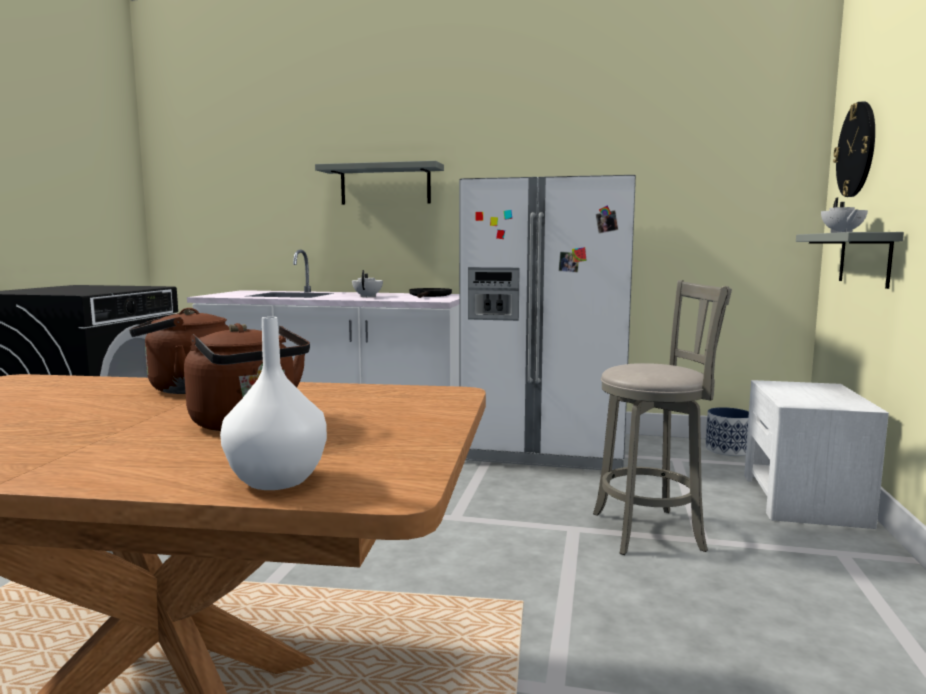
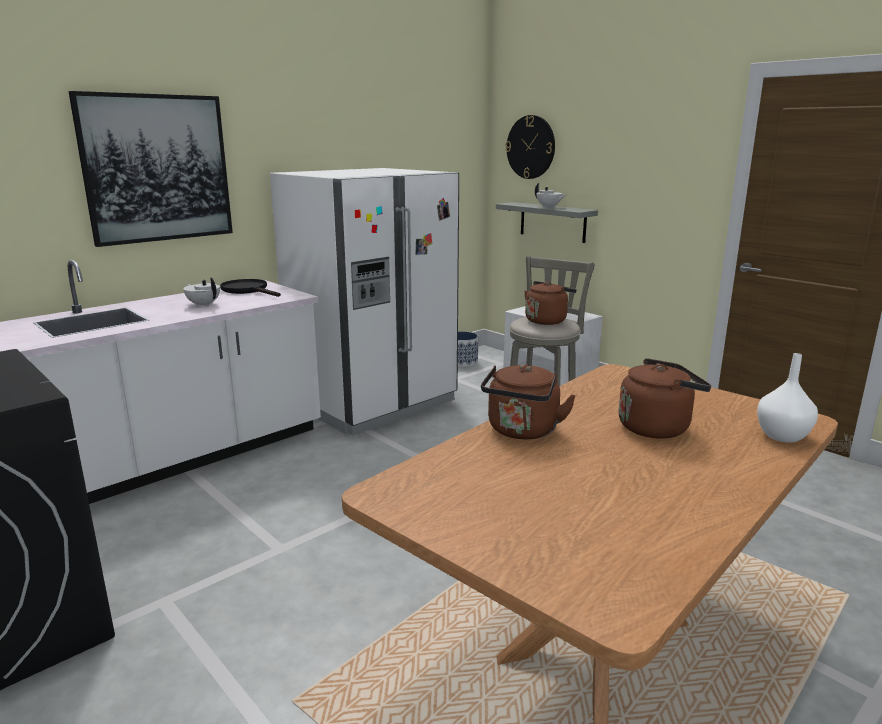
camera: 55 degrees left, 10 degrees up
(385, 185) = (157, 168): grey shelf -> picture
(657, 368) = (547, 320): none -> brown kettle

